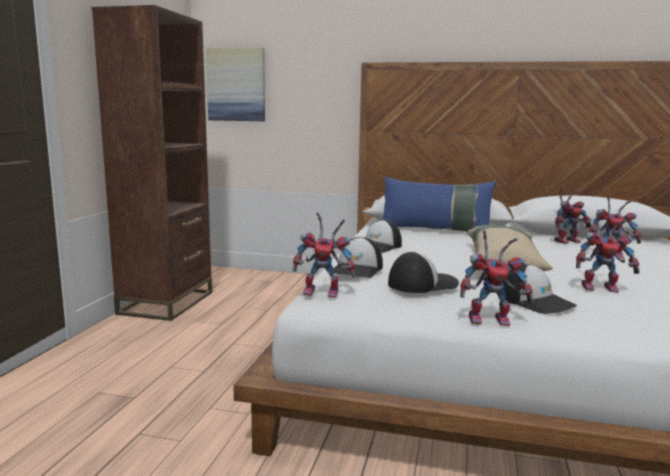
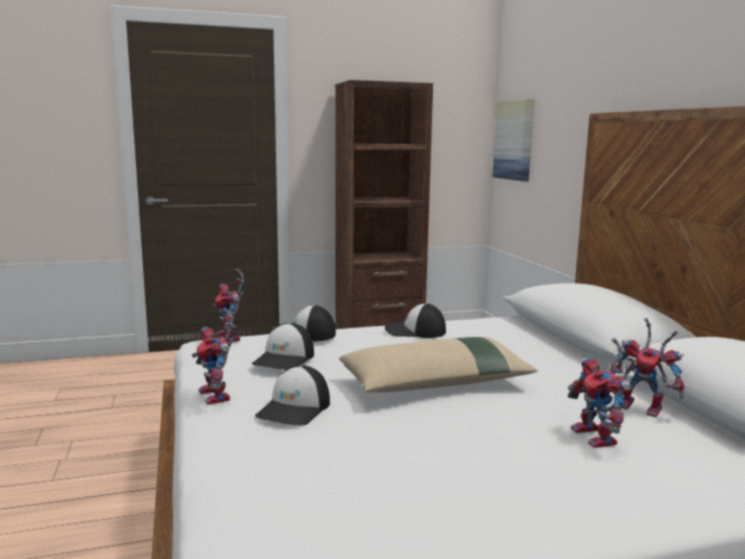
camera: 60 degrees right, 0 degrees up
(422, 284) = (284, 359): cap -> cap turned 75 degrees clockwise
(435, 231) = (543, 341): blue pillow -> none
(601, 288) = (398, 439): toy robot -> none

